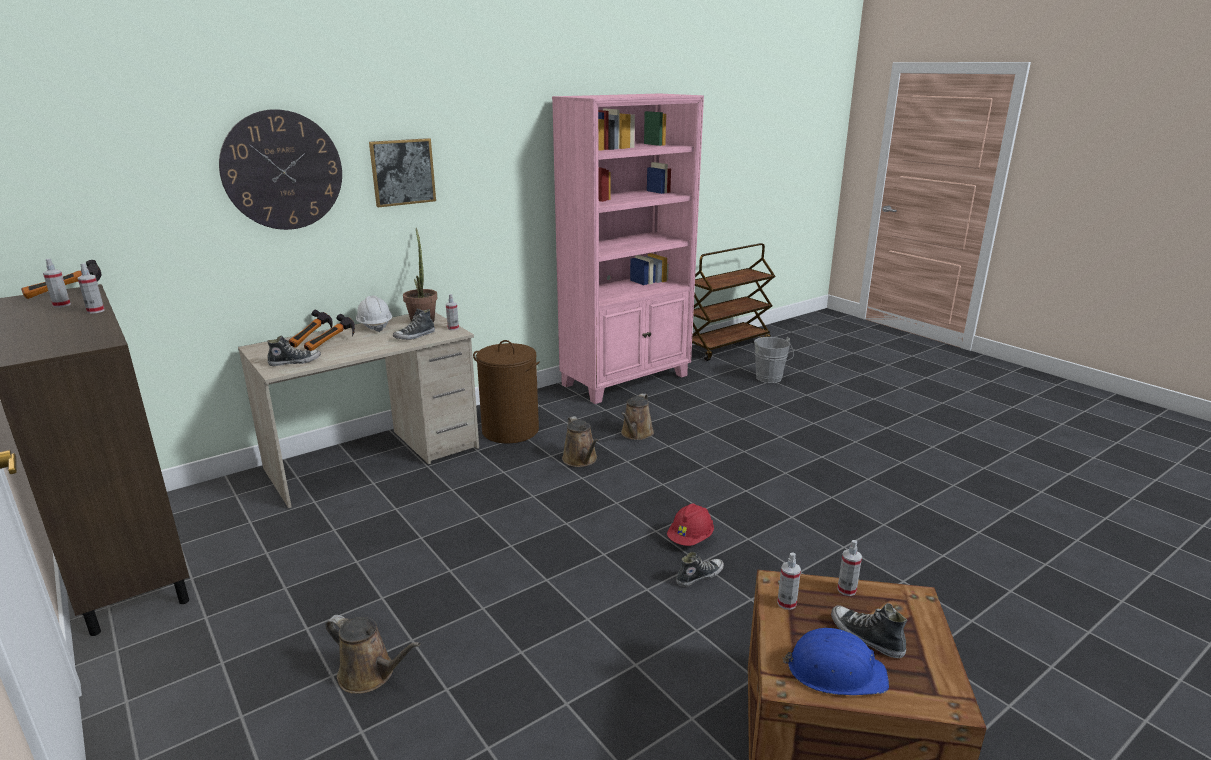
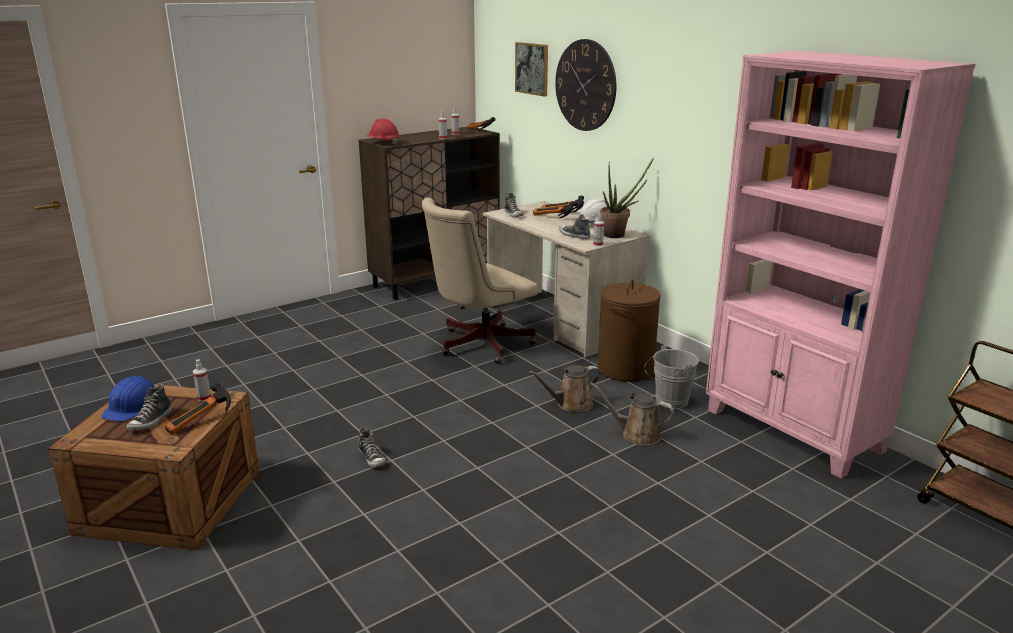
camera: 90 degrees right, 0 degrees up
(370, 674) = (315, 349): brown watering can -> none
(402, 172) = (654, 105): picture -> picture (532, 68)
(417, 513) = (479, 345): none -> beige office chair
(690, 539) = (427, 457): red hard hat -> red hard hat (383, 143)
(770, 379) = (881, 561): grey bucket -> grey bucket (668, 401)
(846, 590) = (202, 422): spray bottle -> hammer
(866, 637) = (151, 421): shoe -> shoe turned 150 degrees clockwise

